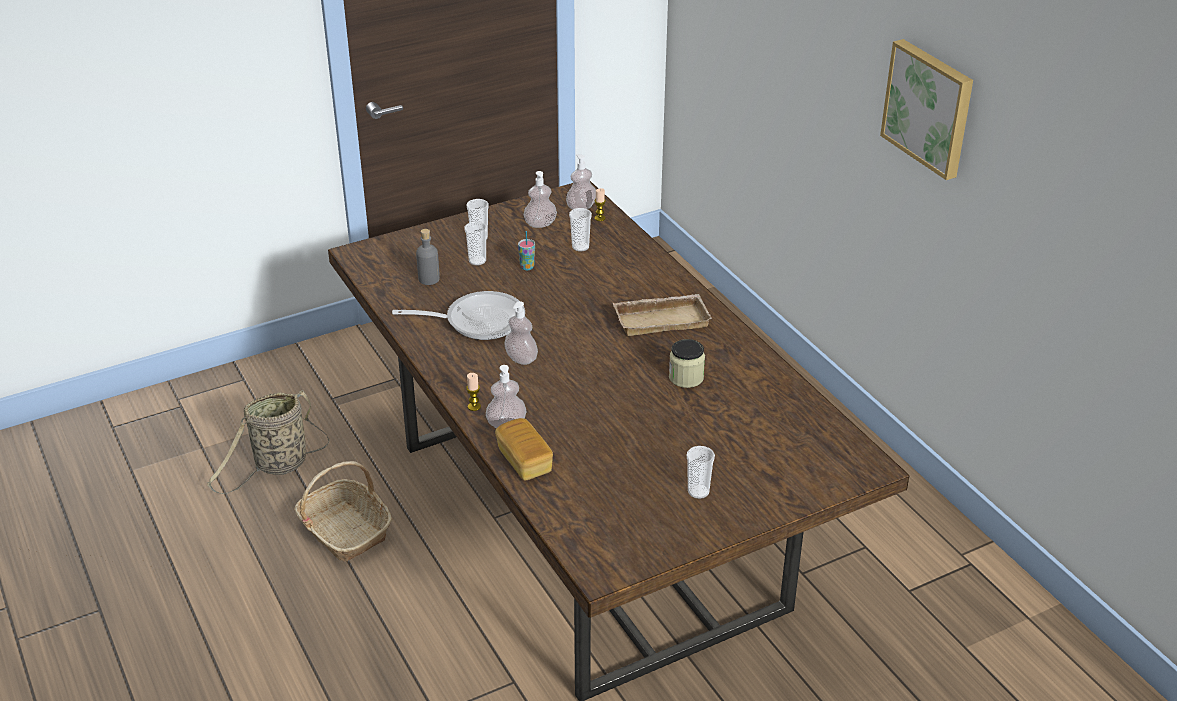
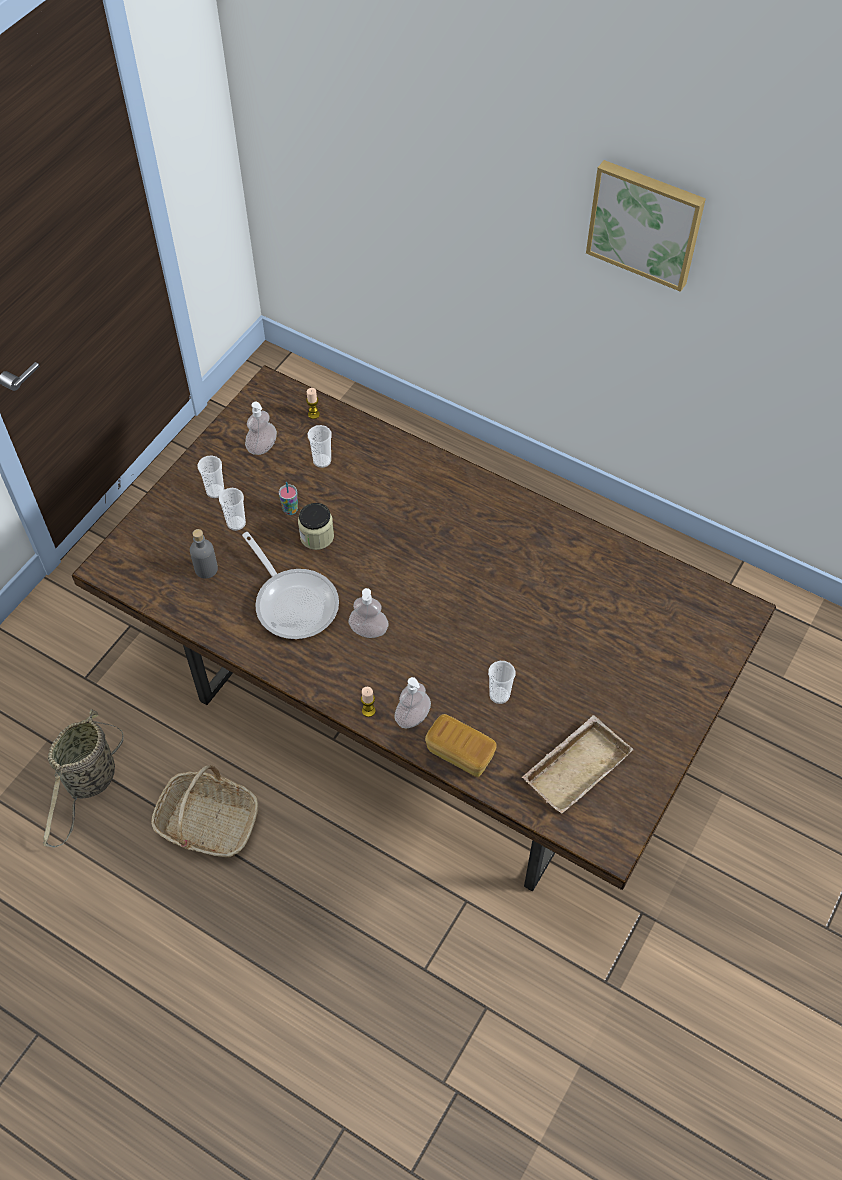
camera: 30 degrees left, 20 degrees up
(477, 321) = (293, 602): frying pan -> frying pan turned 90 degrees clockwise
(581, 207) = (286, 407): soap dispenser -> none
(662, 319) = (460, 520): beige tray -> beige tray (575, 766)
(686, 377) = (529, 582): jar -> jar (317, 536)
(698, 492) = (628, 711): cup -> cup (499, 695)

